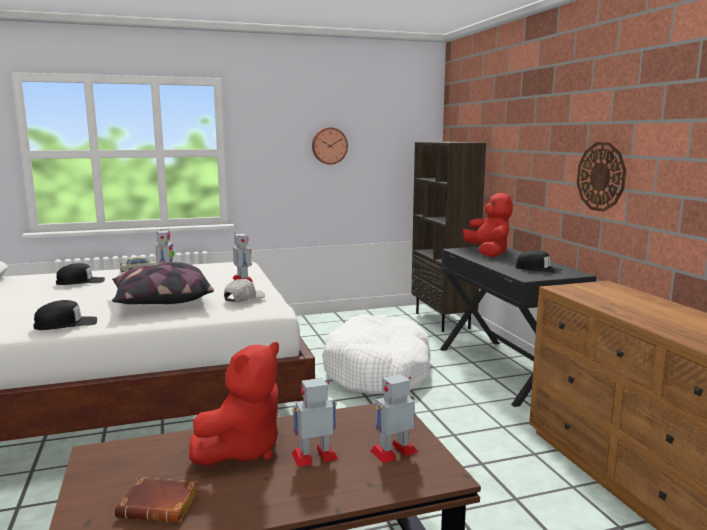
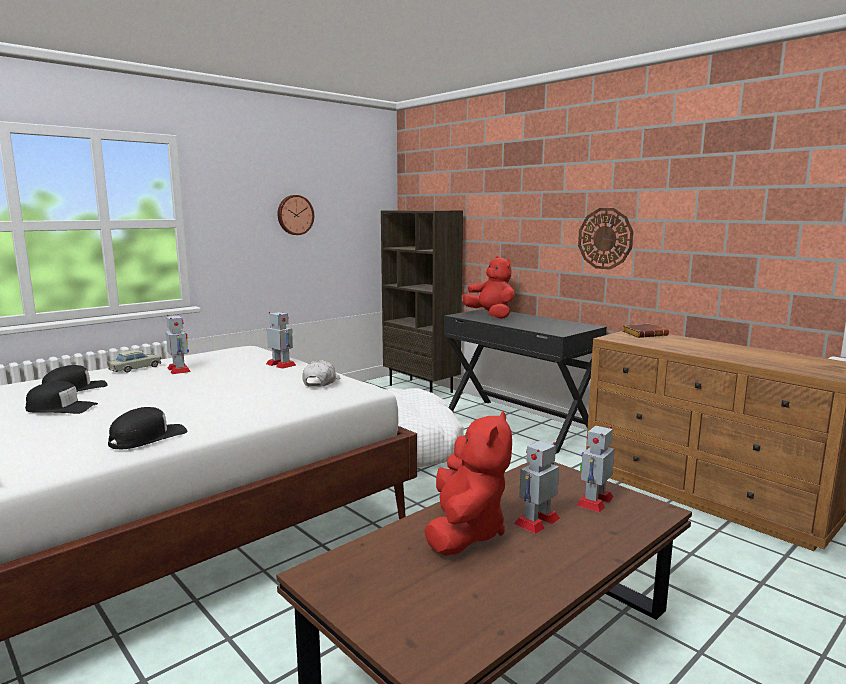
camera: 25 degrees left, 0 degrees up
(161, 302) = (228, 397): pillow -> none
(161, 505) = (462, 603): brown book -> brown book (645, 334)
(538, 269) = (555, 325): black cap -> black cap (61, 408)

